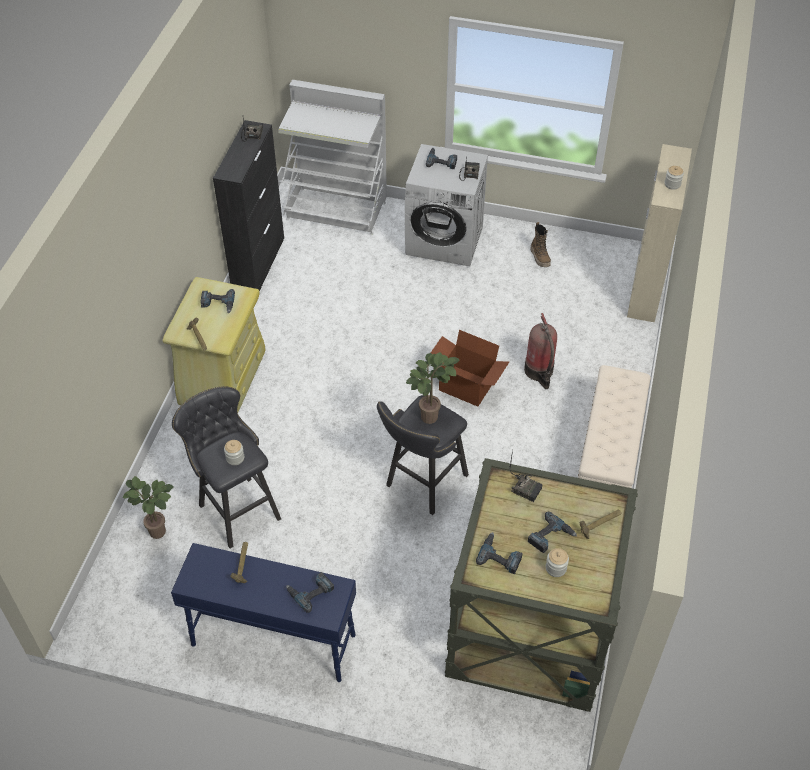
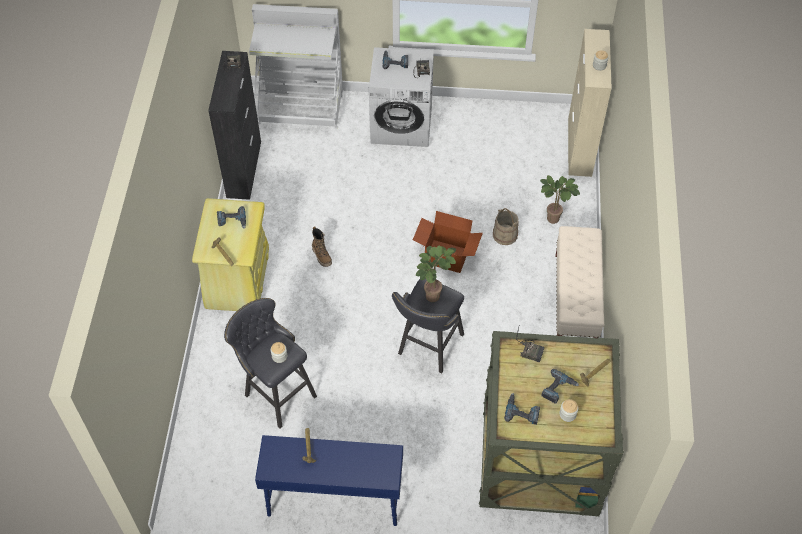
camera: 10 degrees left, 5 degrees up
(160, 531) = (217, 423): potted plant -> potted plant (555, 218)
(310, 591) = (369, 460): power drill -> none
(539, 372) = (505, 235): fire extinguisher -> beige bucket
(540, 257) = (486, 130): boot -> boot (322, 256)

